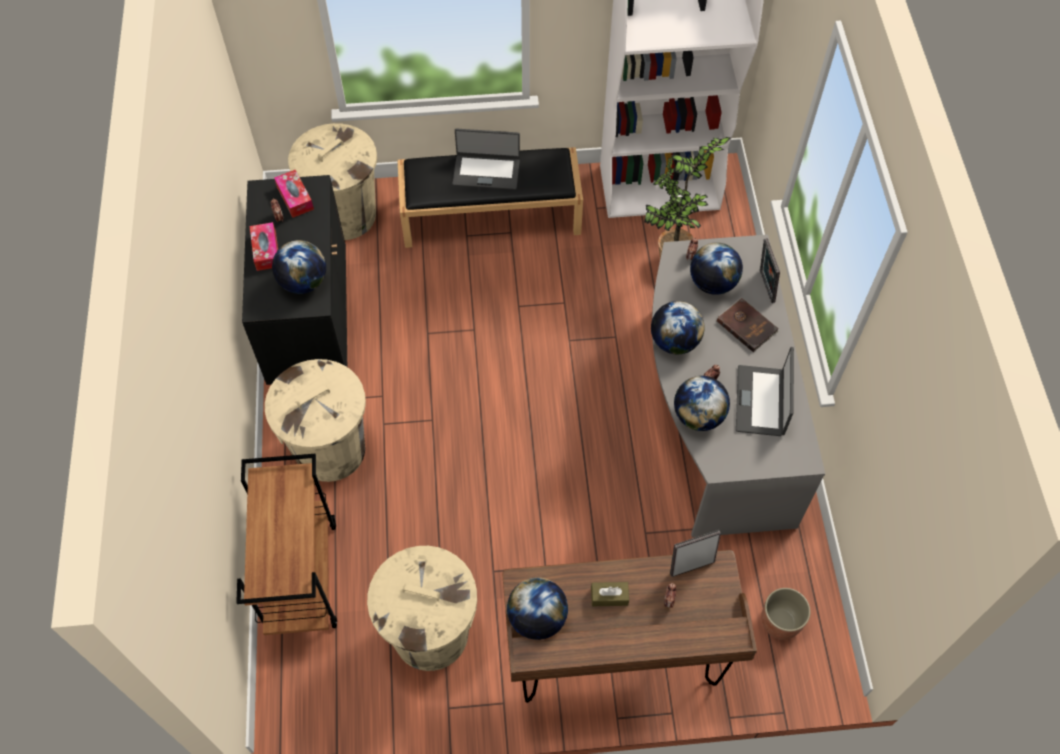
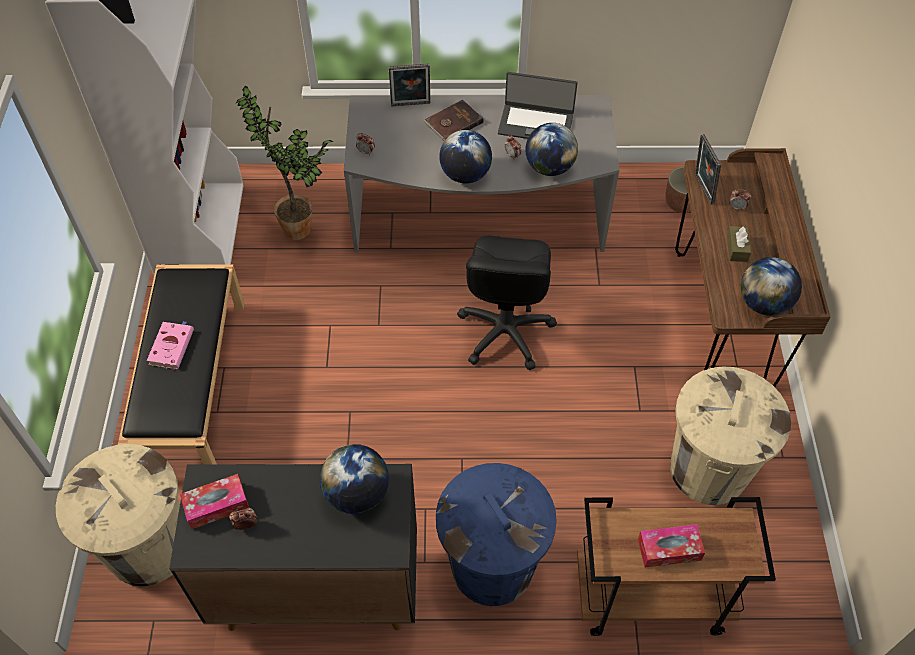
camera: 85 degrees left, 5 degrees down
(266, 251) = (298, 540): tissue box -> tissue box (669, 549)
(331, 450) = (492, 565): beige trash can -> blue trash can
(486, 171) = (172, 346): laptop -> pink book
(573, 446) = (504, 332): none -> black office chair
(712, 283) = (401, 140): globe -> none

